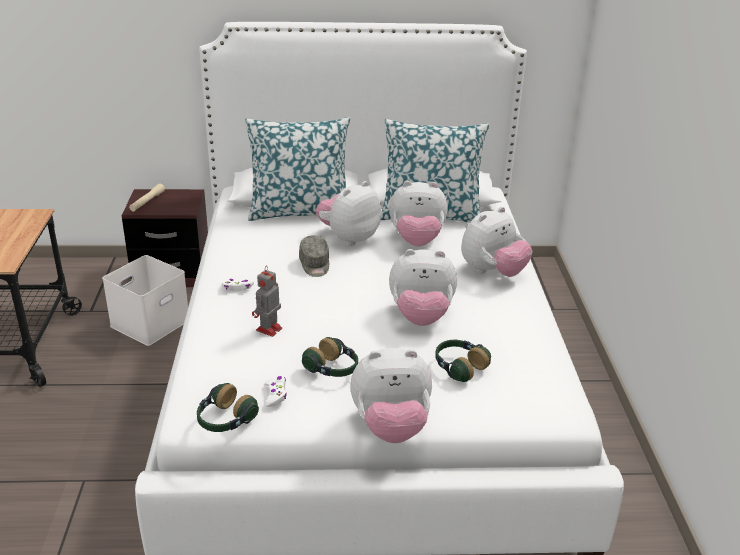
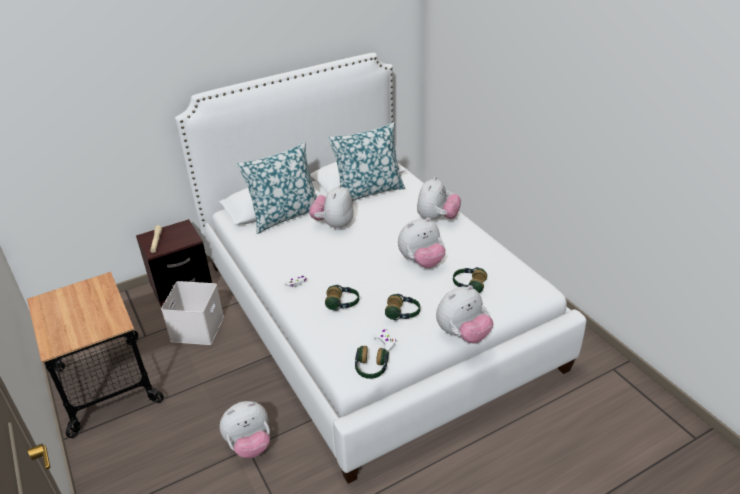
camera: 25 degrees left, 5 degrees up
(268, 330) = (342, 303): toy robot -> headphones
(315, 264) = (330, 250): grey cap -> none
(416, 241) = (376, 212): plush toy -> plush toy (249, 445)

